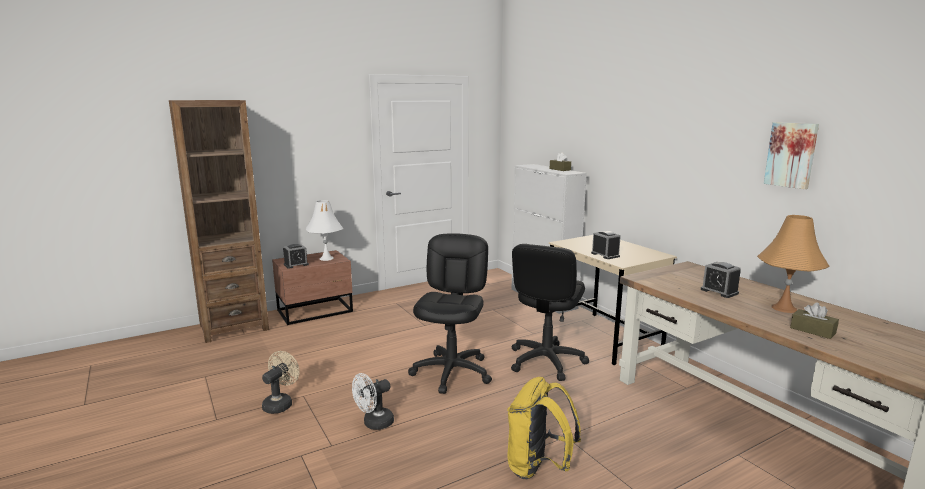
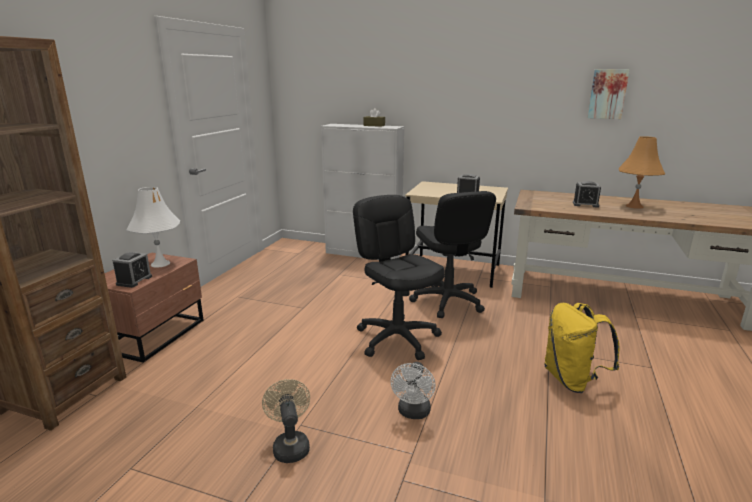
camera: 40 degrees left, 5 degrees up
(812, 330) = (675, 215): brown tissue box -> none

